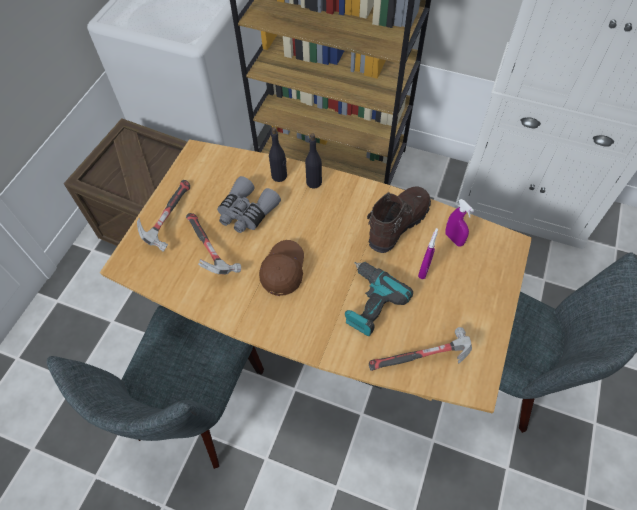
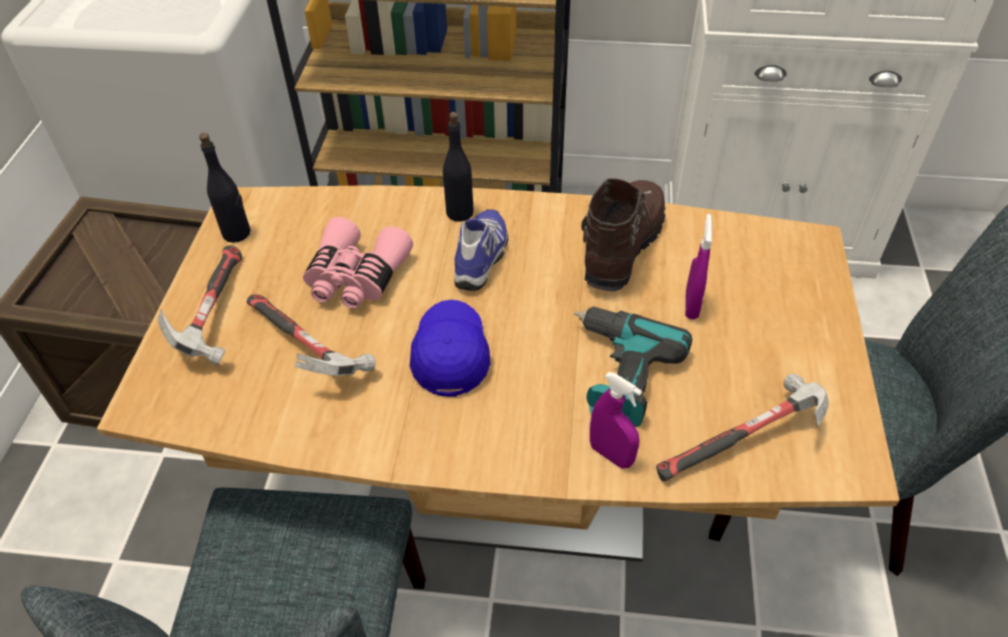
camera: 15 degrees left, 10 degrees down
(246, 212) = (356, 277): grey binoculars -> pink binoculars
(279, 176) = (397, 214): black bottle -> black bottle (237, 233)
(283, 271) = (450, 355): brown cap -> blue cap
(318, 215) = (483, 258): none -> shoe
(454, 239) = (720, 251): purple spray bottle -> purple spray bottle (611, 455)

